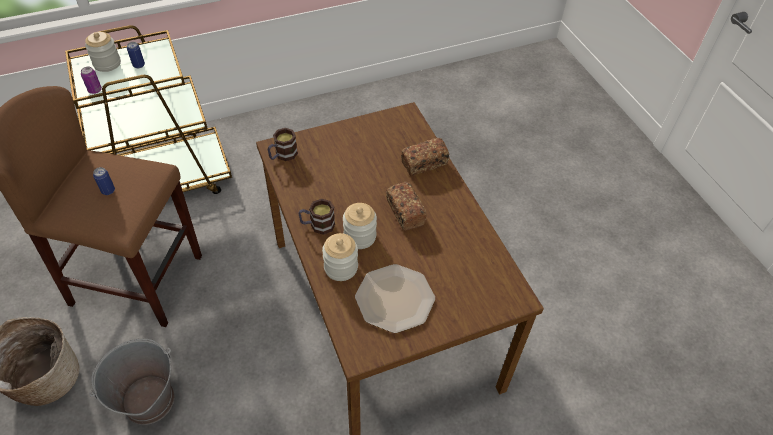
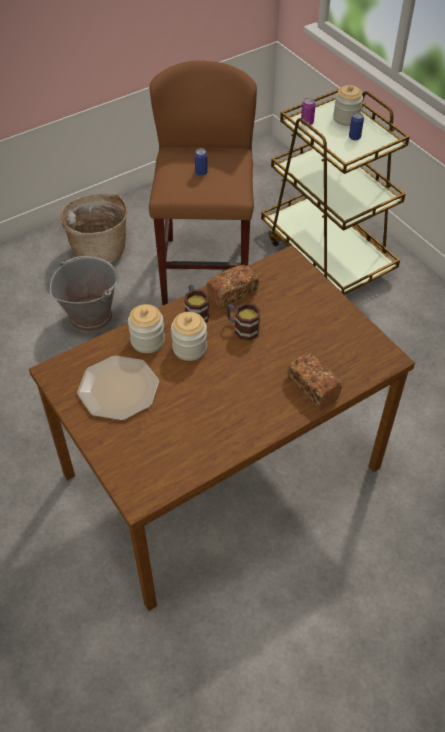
camera: 80 degrees right, 0 degrees up
(282, 155) = (279, 268): mug -> mug (242, 328)
(405, 212) = (233, 380): bread -> bread (232, 292)

